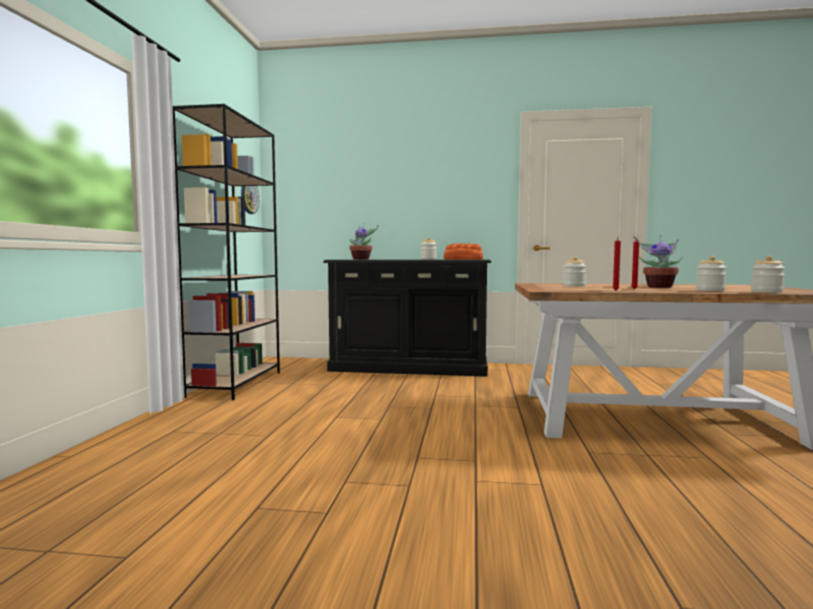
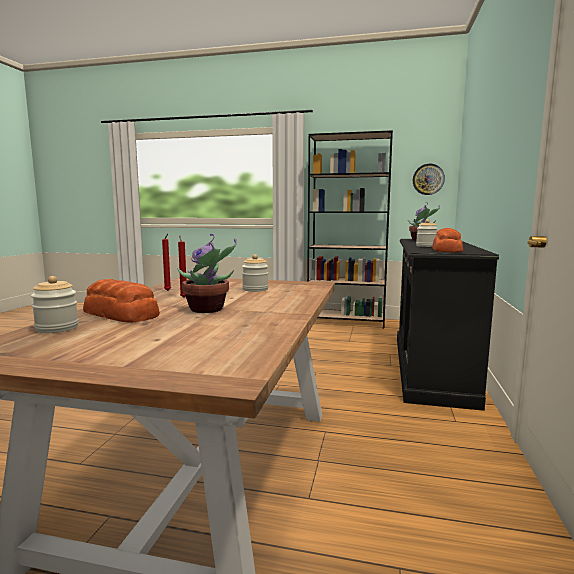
camera: 95 degrees right, 5 degrees up
(710, 290) = (121, 314): jar -> bread

